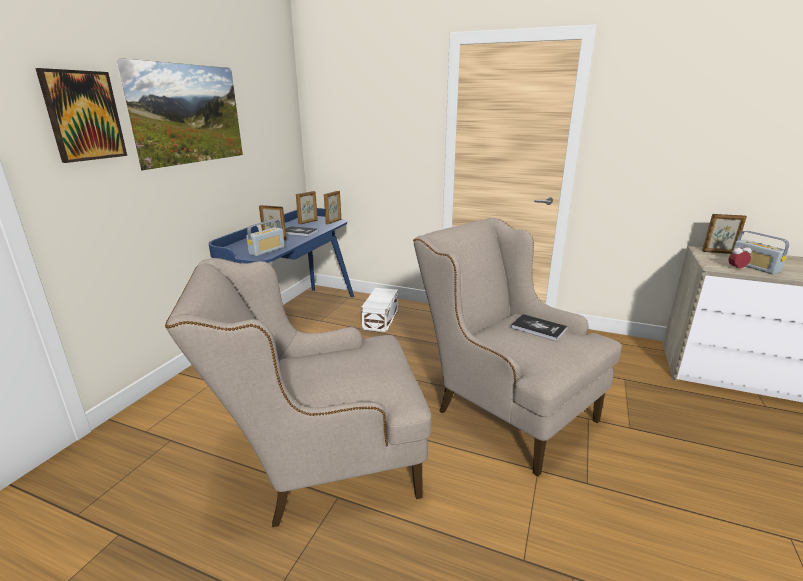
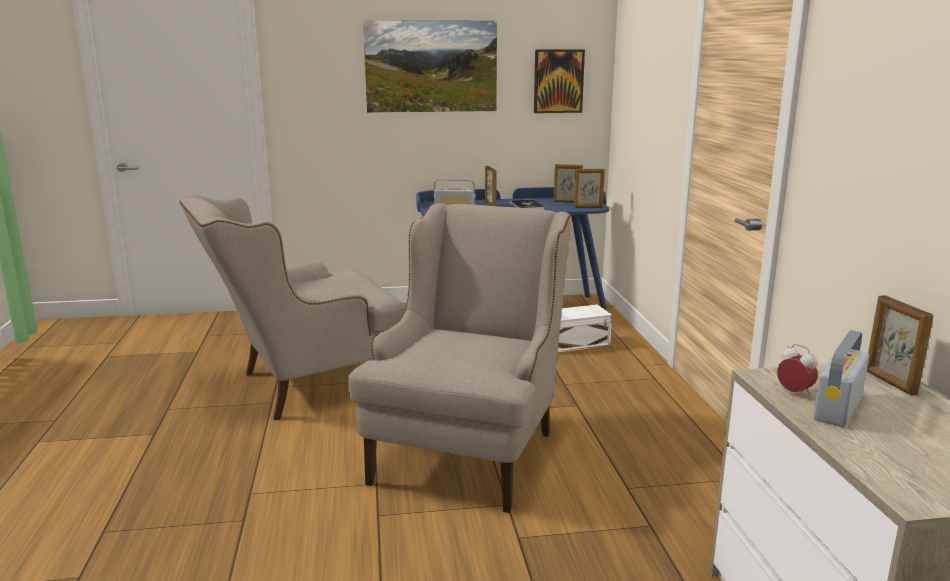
camera: 60 degrees right, 5 degrees down
(83, 116) = (325, 65): picture -> picture (558, 81)
(322, 465) = (303, 386): beige armchair -> beige armchair turned 75 degrees counterclockwise
(538, 328) = (476, 344): book -> none

